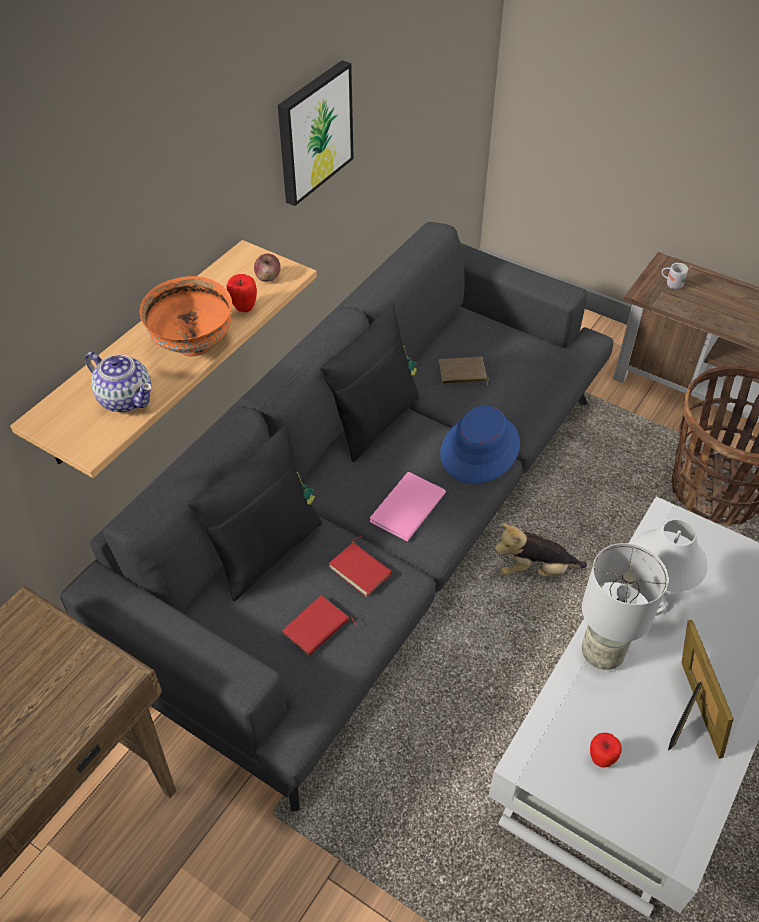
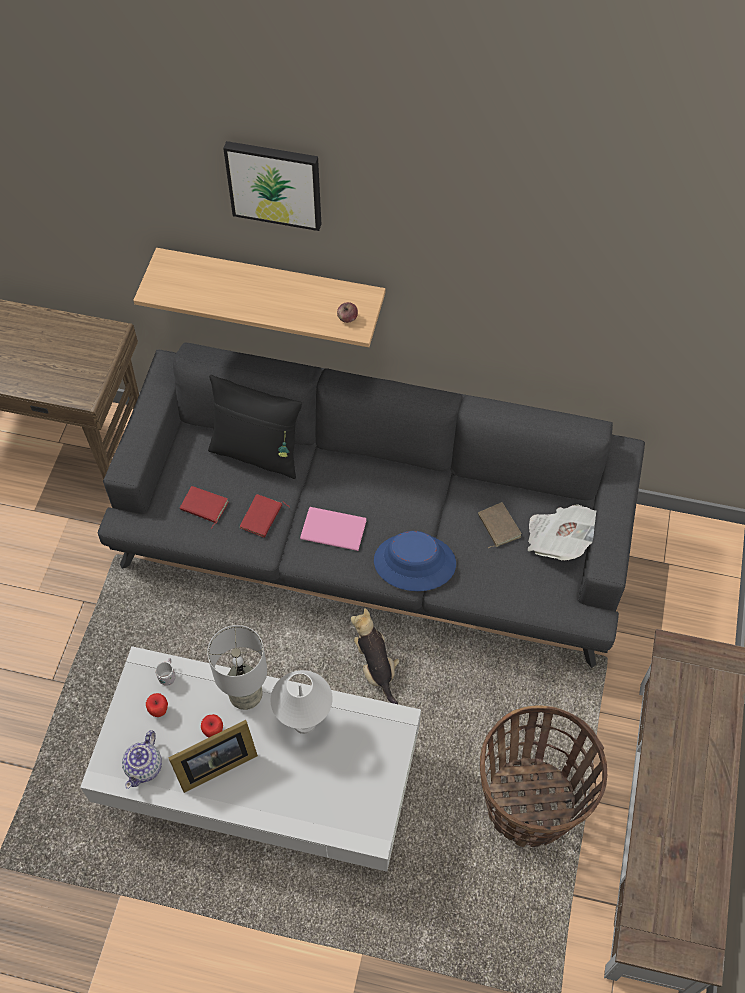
camera: 70 degrees right, 10 degrees up
(125, 398) = (197, 290): teapot -> teapot (145, 766)
(194, 346) = (259, 305): orange bowl -> none
(244, 308) = (308, 317): apple -> apple (214, 732)
(313, 132) = (488, 275): picture -> picture (275, 183)
(373, 422) = (412, 479): black pillow -> none
(496, 337) = (559, 540): none -> newspaper
(671, 284) = (697, 668): white mug -> white mug (168, 676)

